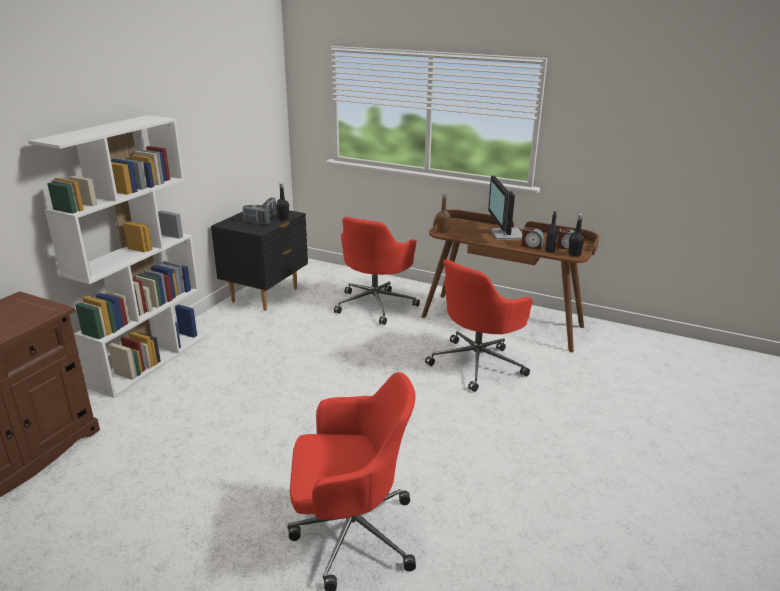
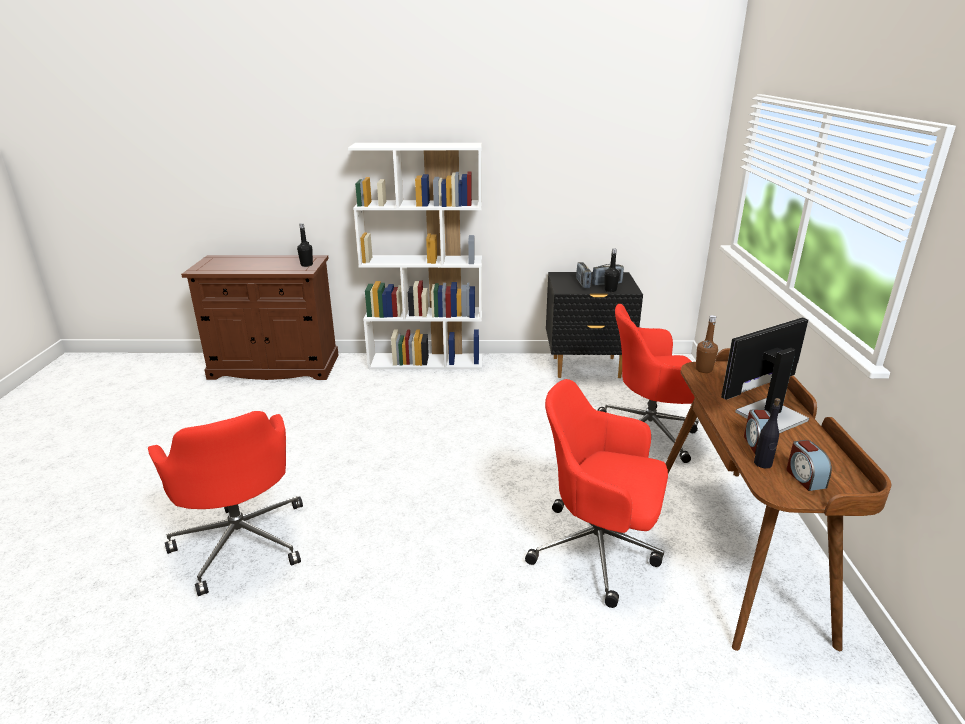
camera: 65 degrees right, 0 degrees up
(574, 254) = (782, 490): black bottle -> black bottle (306, 265)

